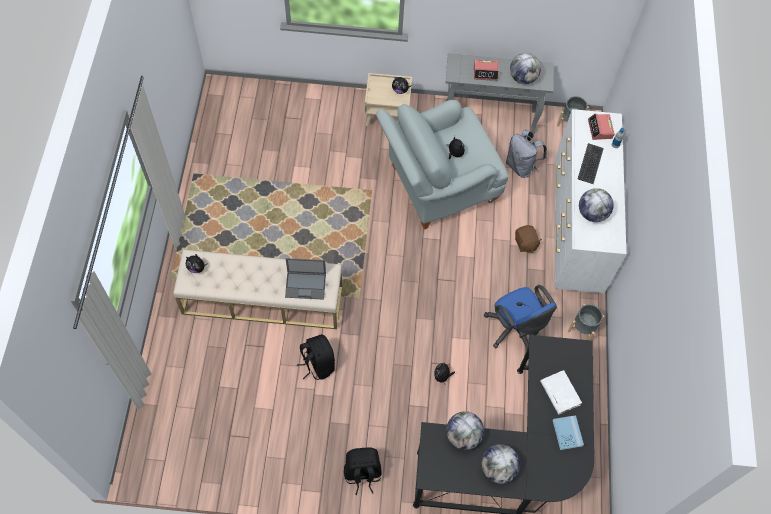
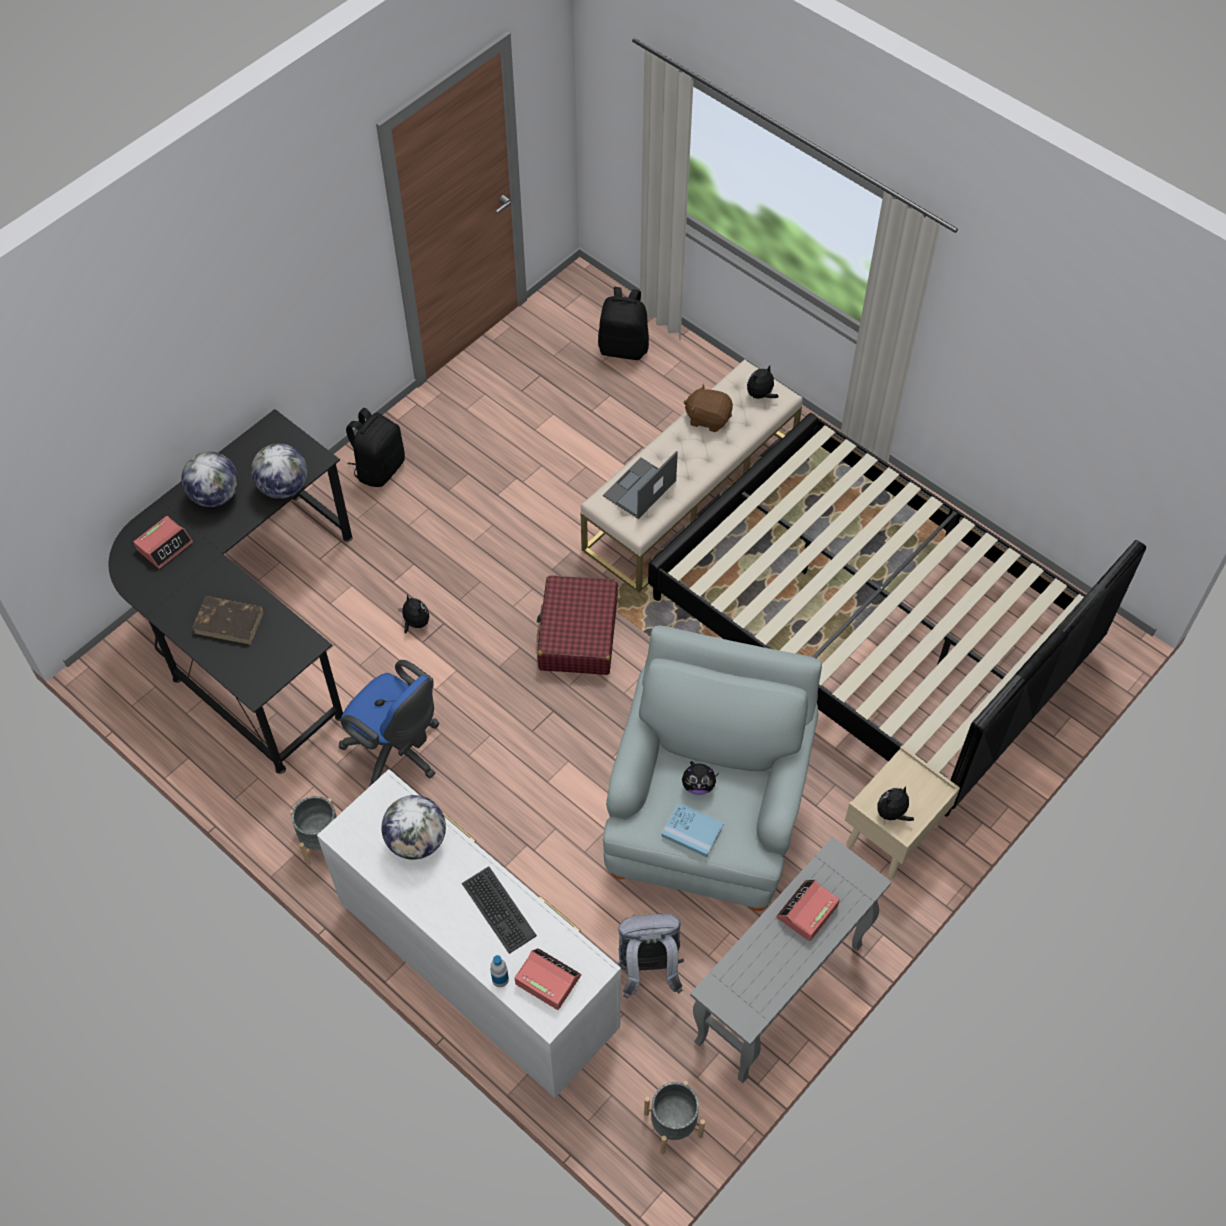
camera: 130 degrees right, 5 degrees down
(283, 178) = (870, 625): none -> black bed
(317, 364) = (551, 503): black backpack -> black backpack (624, 347)
(387, 297) = (577, 634): none -> red suitcase
(514, 330) = (397, 752): blue office chair -> blue office chair turned 150 degrees counterclockwise
(523, 78) = (753, 963): globe -> none
(525, 243) = (511, 868): brown plush toy -> brown plush toy (708, 418)
(549, 466) = (165, 546): none -> alarm clock
(560, 392) = (230, 622): white book -> brown book
(567, 433) = (179, 593): blue book -> blue book (692, 831)

